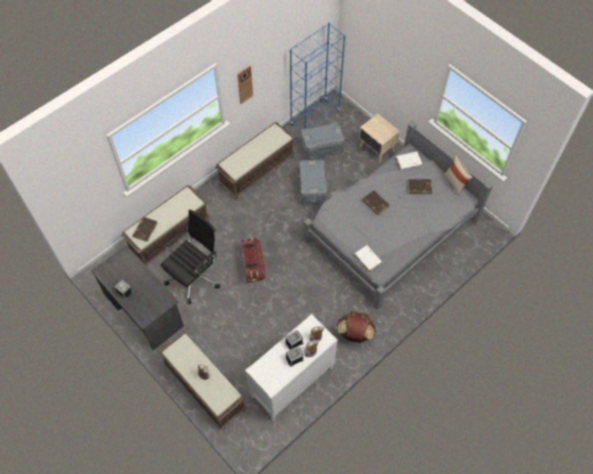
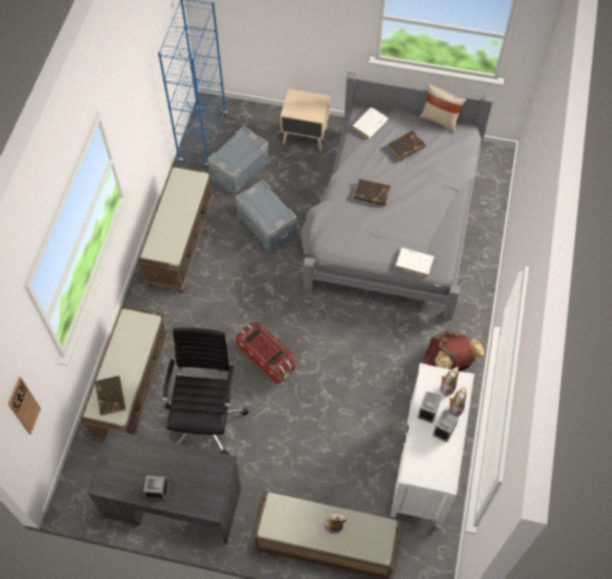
camera: 35 degrees left, 0 degrees up
(244, 84) = (129, 129): wall clock -> wall clock (24, 406)

